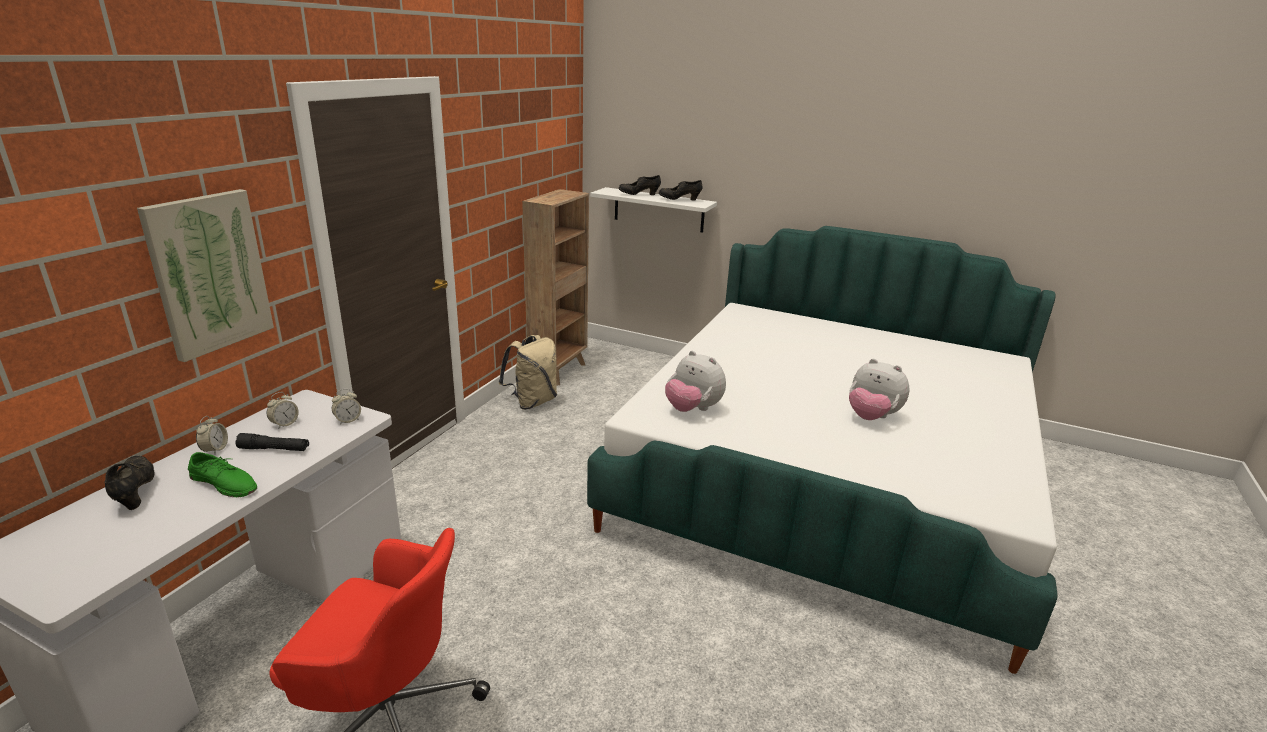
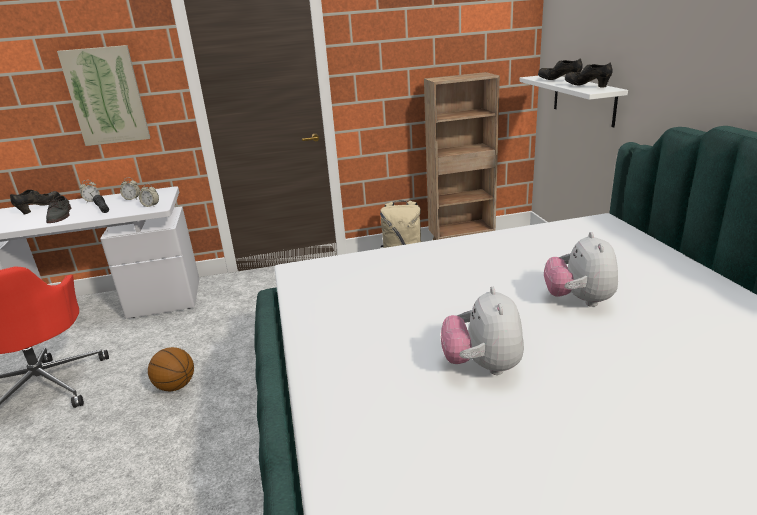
camera: 55 degrees right, 0 degrees up
(225, 483) = (60, 215): green shoe -> grey shoe
(547, 609) = (176, 386): none -> basketball
(693, 409) = (346, 281): plush toy -> plush toy (579, 300)

